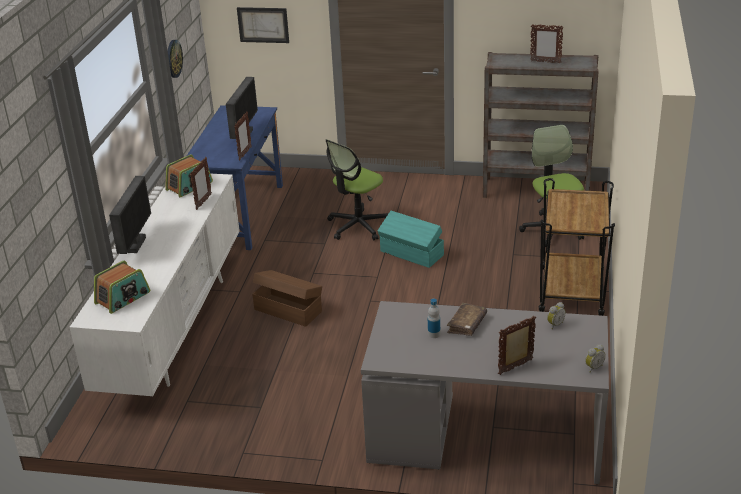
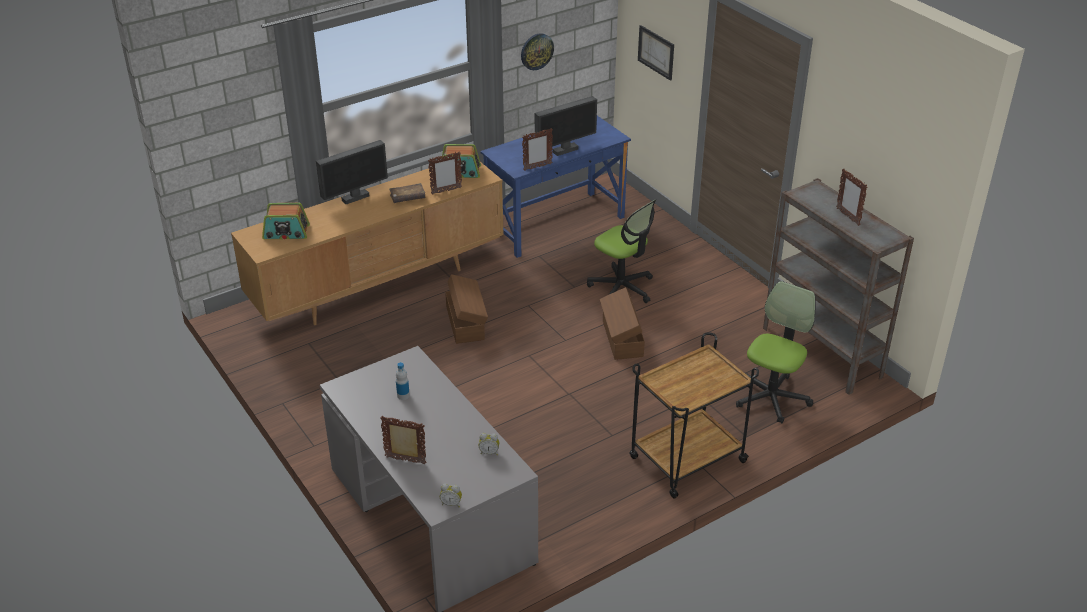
camera: 45 degrees right, 5 degrees up
(174, 328) = (379, 285): white cabinet -> brown cabinet
(358, 226) = (621, 288): office chair -> office chair turned 135 degrees counterclockwise
(411, 254) = (621, 339): turquoise storage box -> brown storage box
(467, 324) = (435, 405): brown book -> brown book (407, 198)

